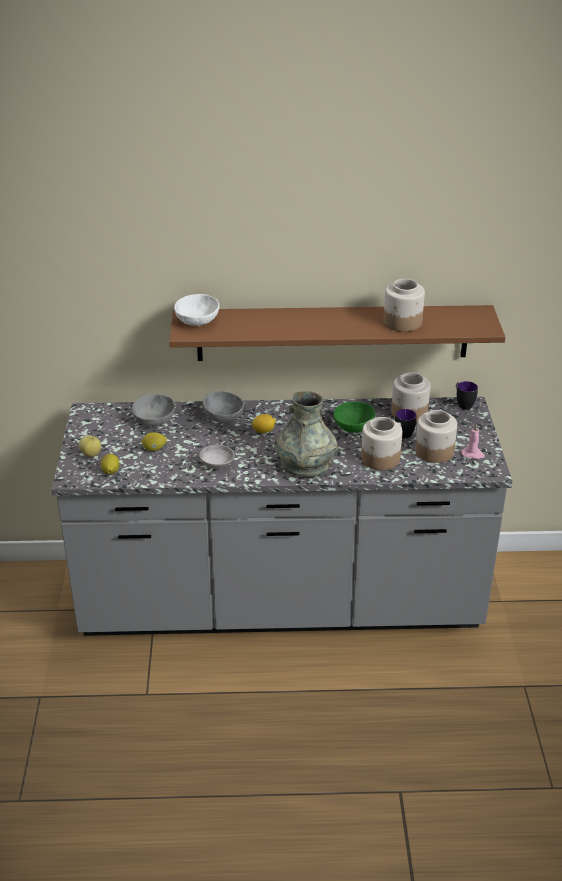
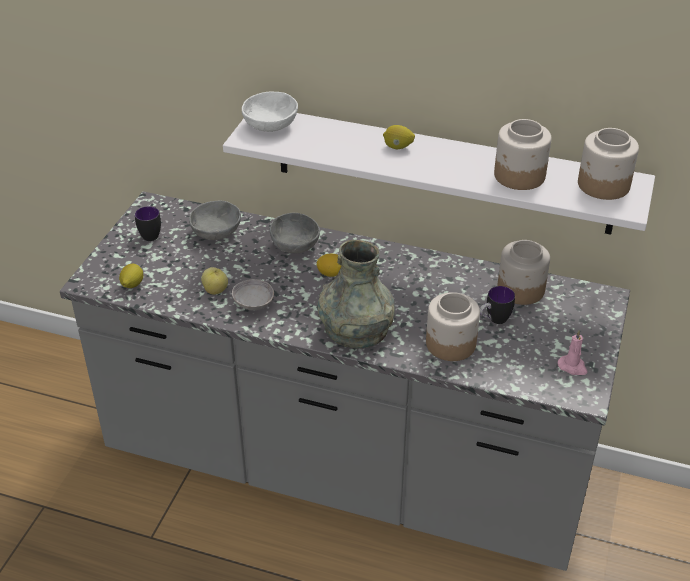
camera: 20 degrees right, 5 degrees up
(91, 454) = (125, 258): apple -> apple (215, 290)
(154, 449) = (196, 268): lemon -> lemon (398, 147)
(332, 333) = (442, 170): brown shelf -> white shelf
(353, 427) = (439, 293): green bowl -> none
(434, 452) = (524, 351): jar -> jar (603, 185)
(463, 404) = (596, 294): mug -> mug (150, 233)

